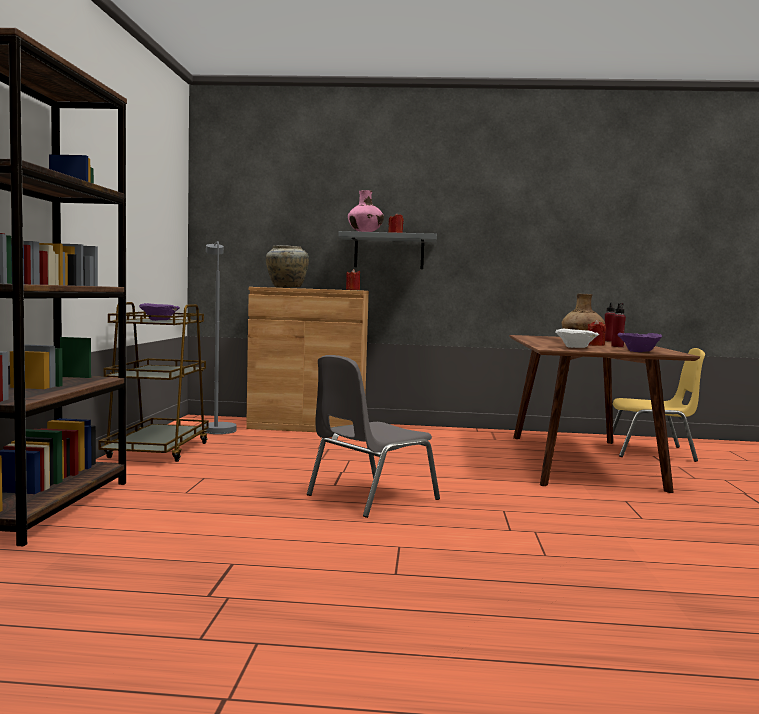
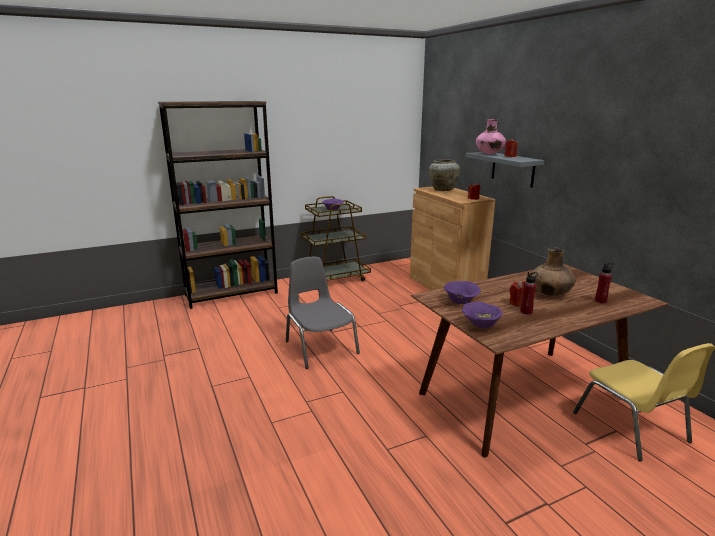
camera: 60 degrees right, 15 degrees up
(217, 428) = (397, 272): grey floor lamp -> none
(370, 497) = (320, 347): grey chair -> grey chair turned 45 degrees clockwise
(576, 348) = (461, 301): white bowl -> purple bowl

